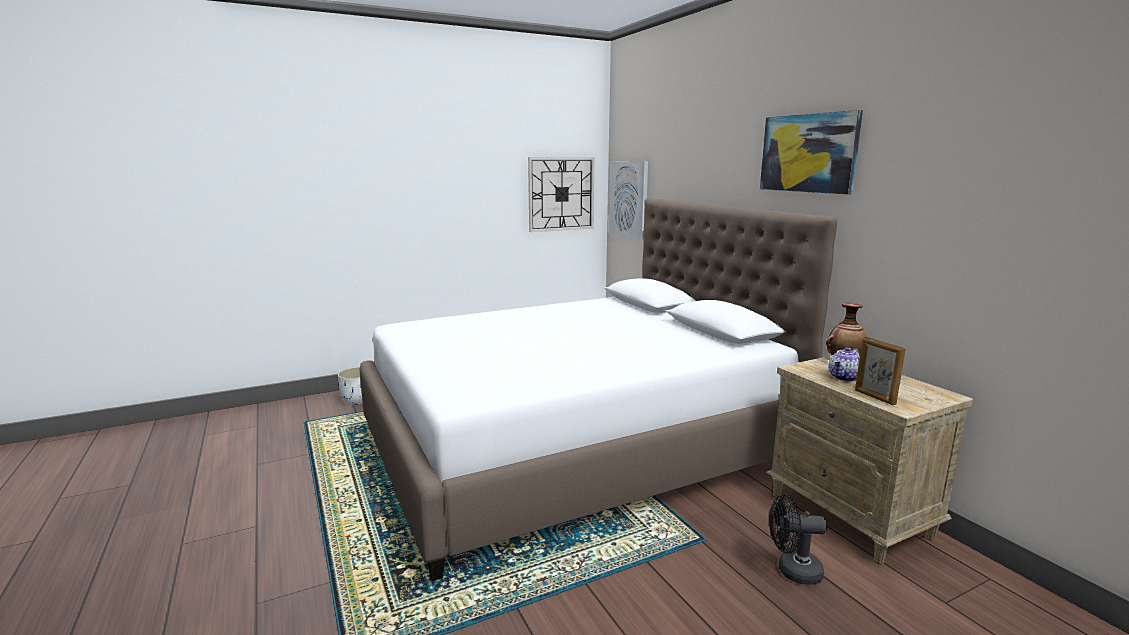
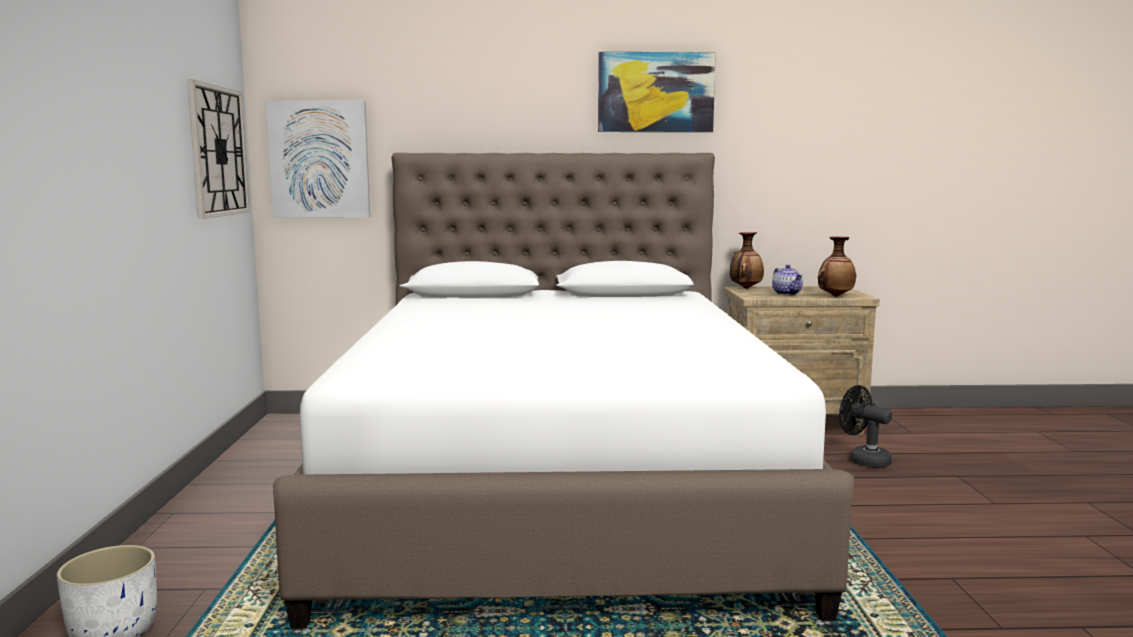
camera: 65 degrees left, 5 degrees down
(792, 571) = (863, 460): black fan -> black fan turned 105 degrees clockwise
(874, 397) = (835, 296): picture frame -> vase

